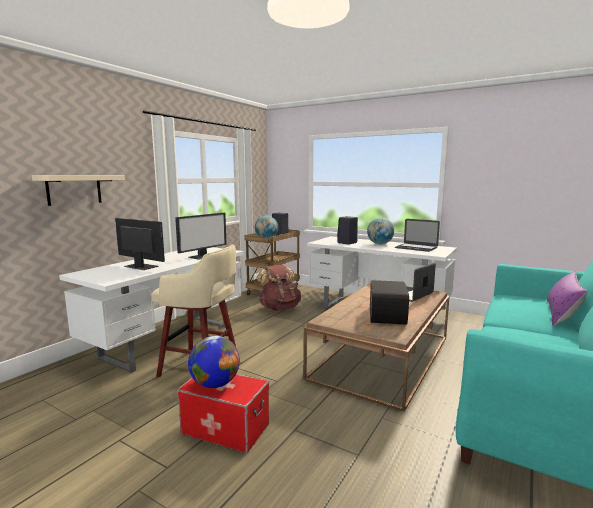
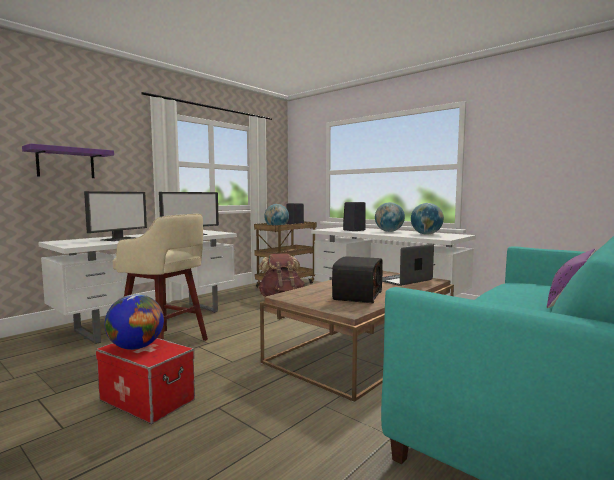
camera: 10 degrees right, 5 degrees down
(74, 189) = (66, 163): beige shelf -> purple shelf
(140, 266) = (119, 239): monitor -> monitor turned 75 degrees clockwise
(416, 247) = (426, 234): laptop -> globe

